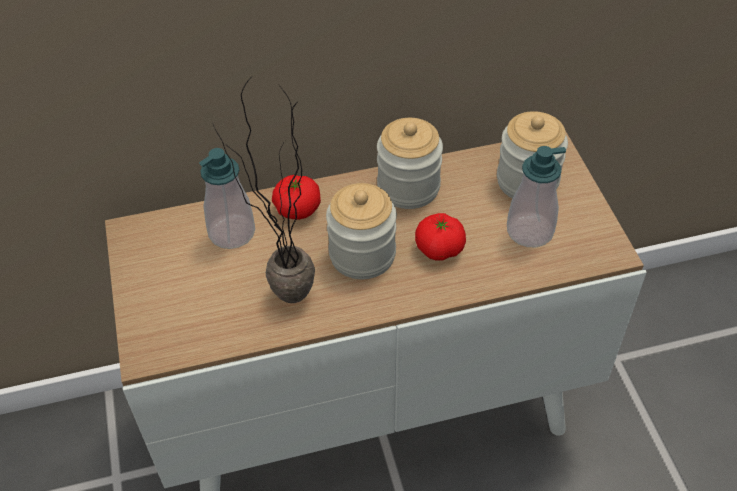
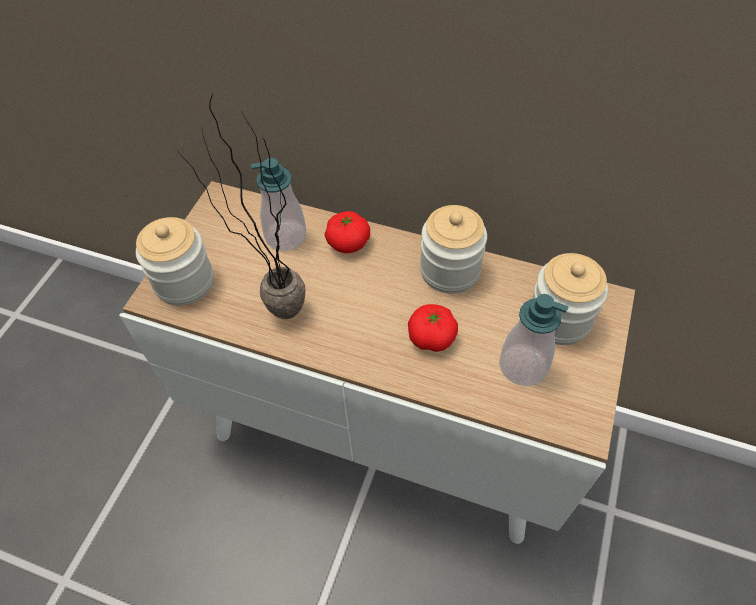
camera: 35 degrees right, 5 degrees up
(362, 254) = (365, 307): jar -> jar (184, 282)

